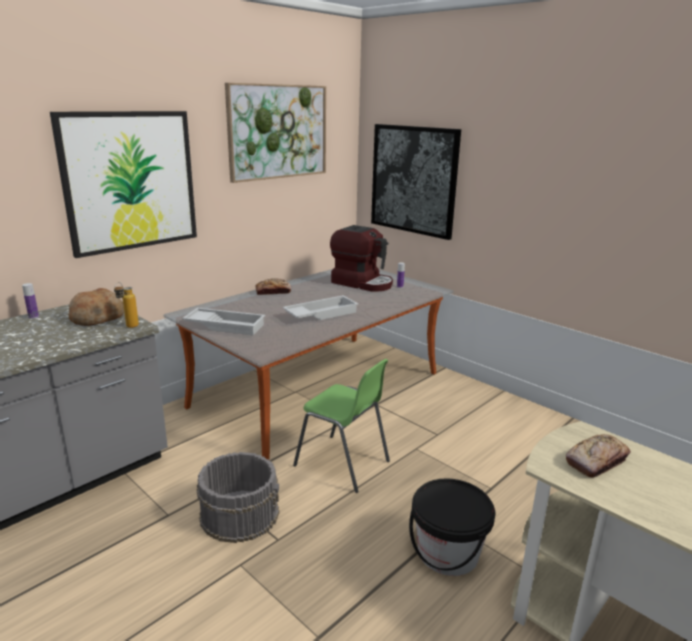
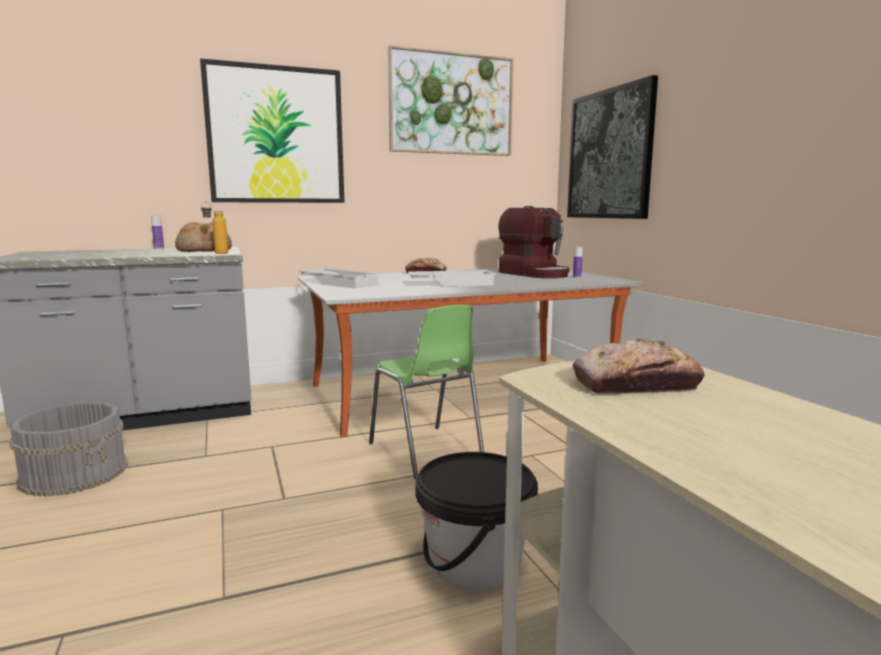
camera: 25 degrees right, 10 degrees down
(240, 514) = (271, 469): grey bucket -> grey bucket (76, 473)

